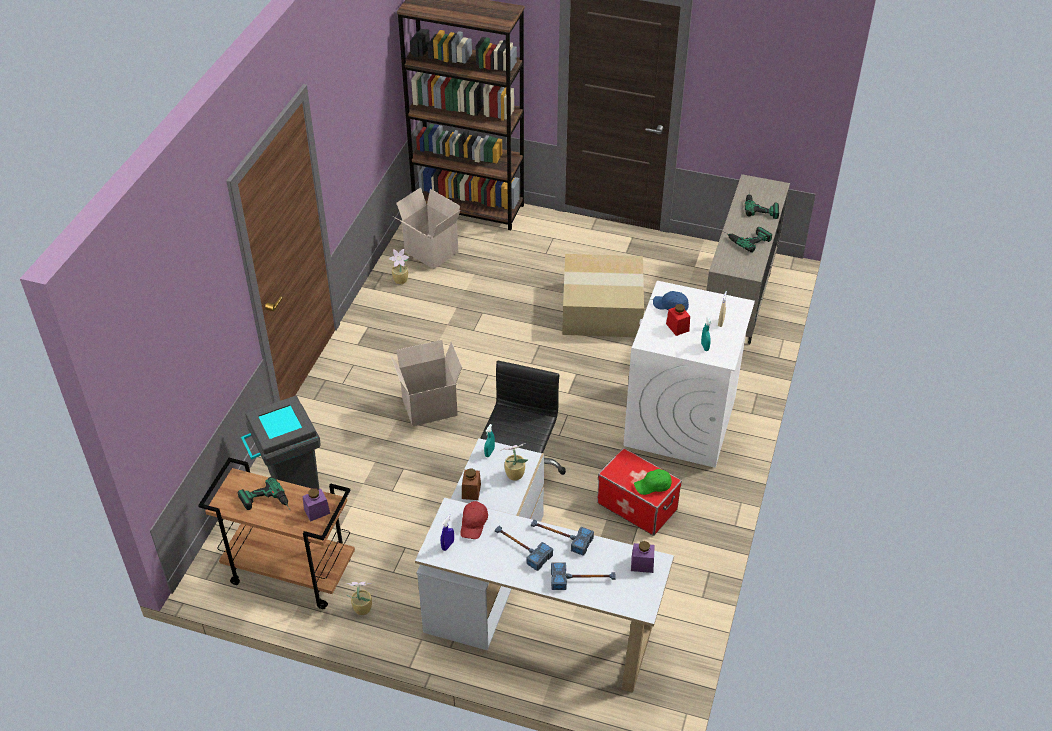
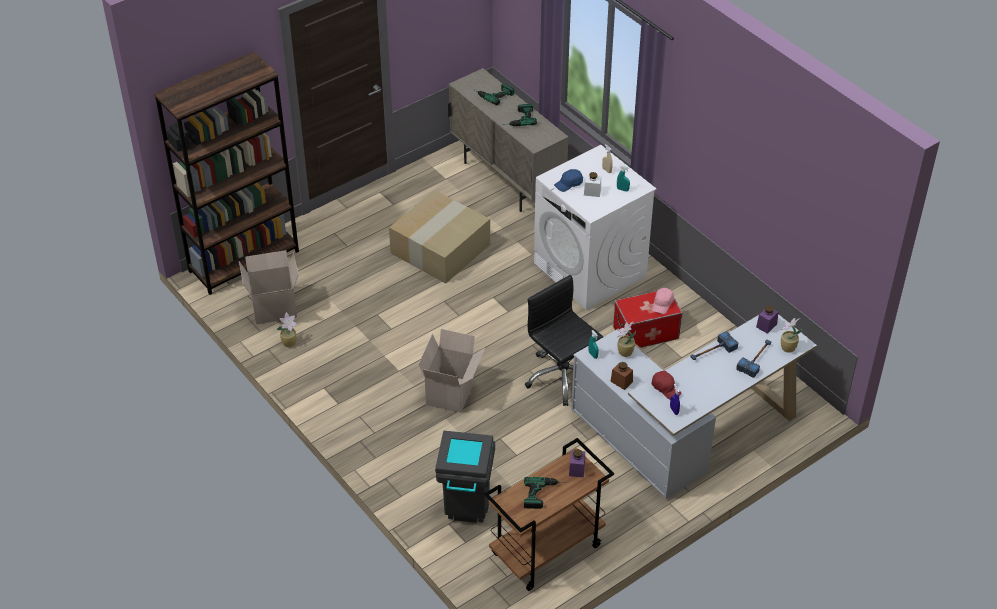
camera: 55 degrees left, 0 degrees up
(361, 608) = (615, 524): potted plant -> potted plant (787, 348)
(521, 547) = (705, 375): hammer -> none
(653, 486) = (662, 304): green cap -> pink cap
(677, 327) = (592, 192): red jar -> white jar

